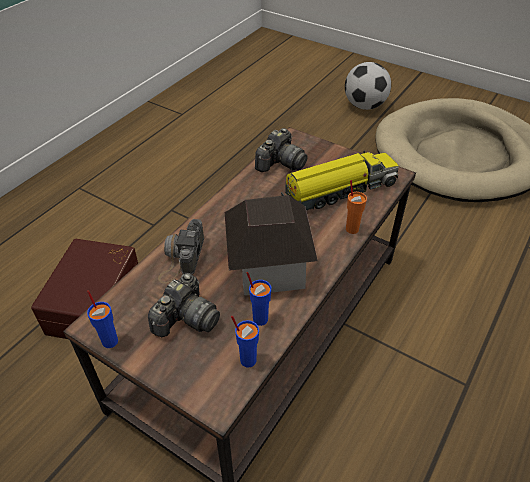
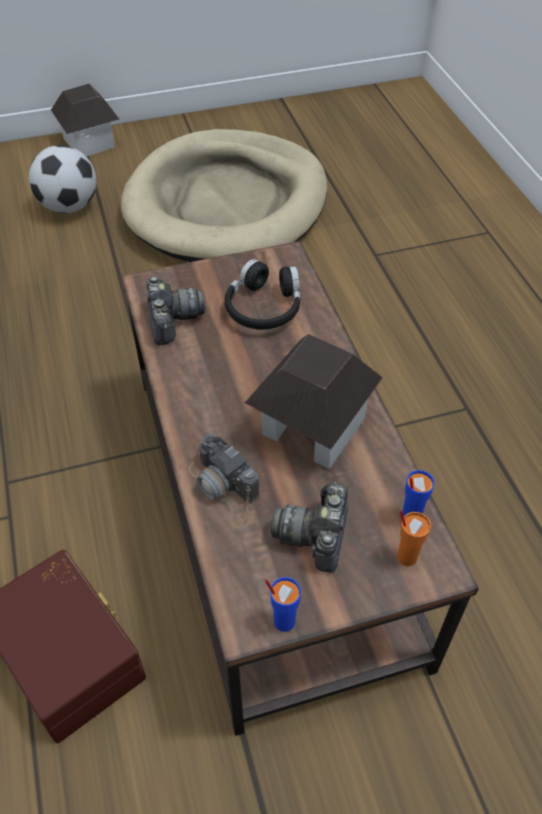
camera: 50 degrees left, 5 degrees up
(186, 319) = (315, 535): camera -> camera turned 150 degrees counterclockwise
(260, 319) = (370, 475): blue cup -> none
(338, 191) = (264, 307): toy truck -> black headphones
(352, 228) = (324, 334): orange cup -> orange cup (406, 556)
(418, 80) = (90, 142): none -> toy house

